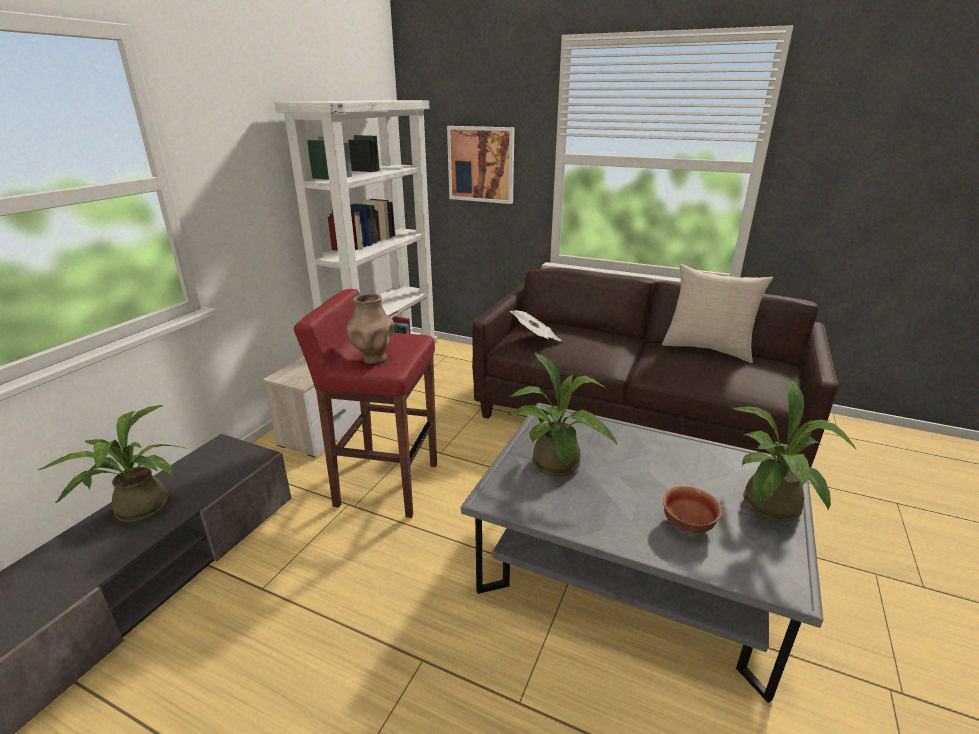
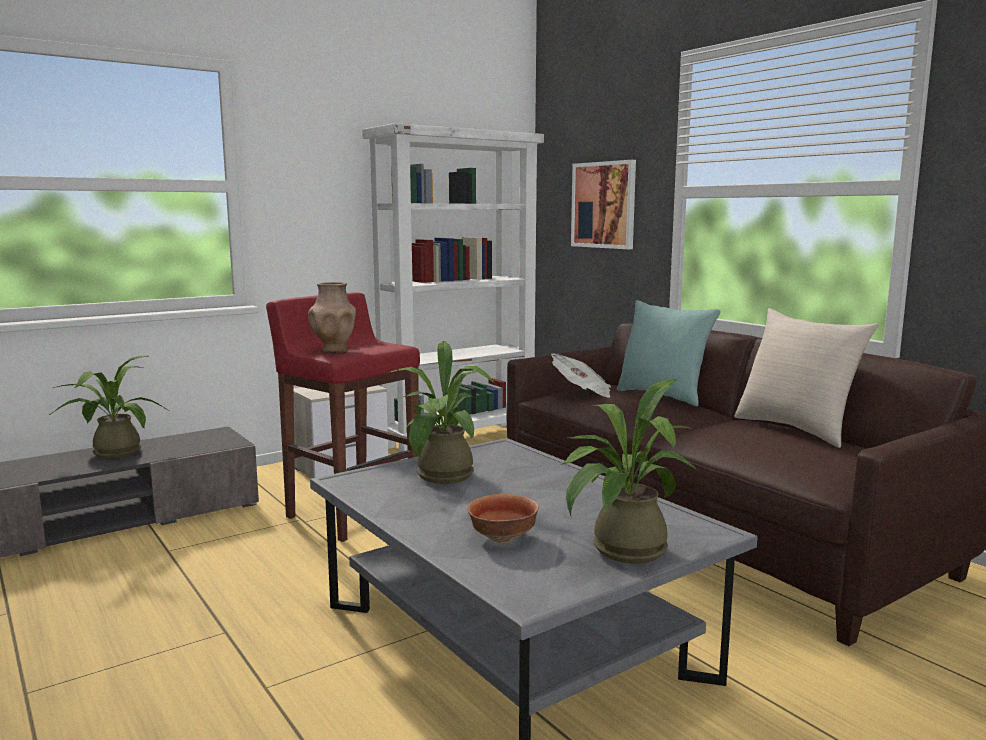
camera: 30 degrees right, 15 degrees down
(589, 330) = (663, 396): none -> turquoise pillow

